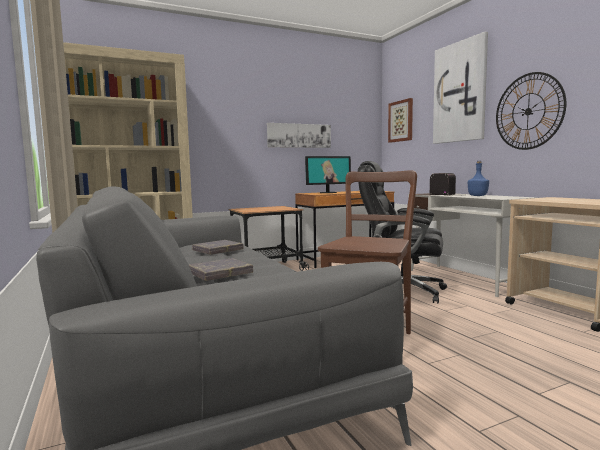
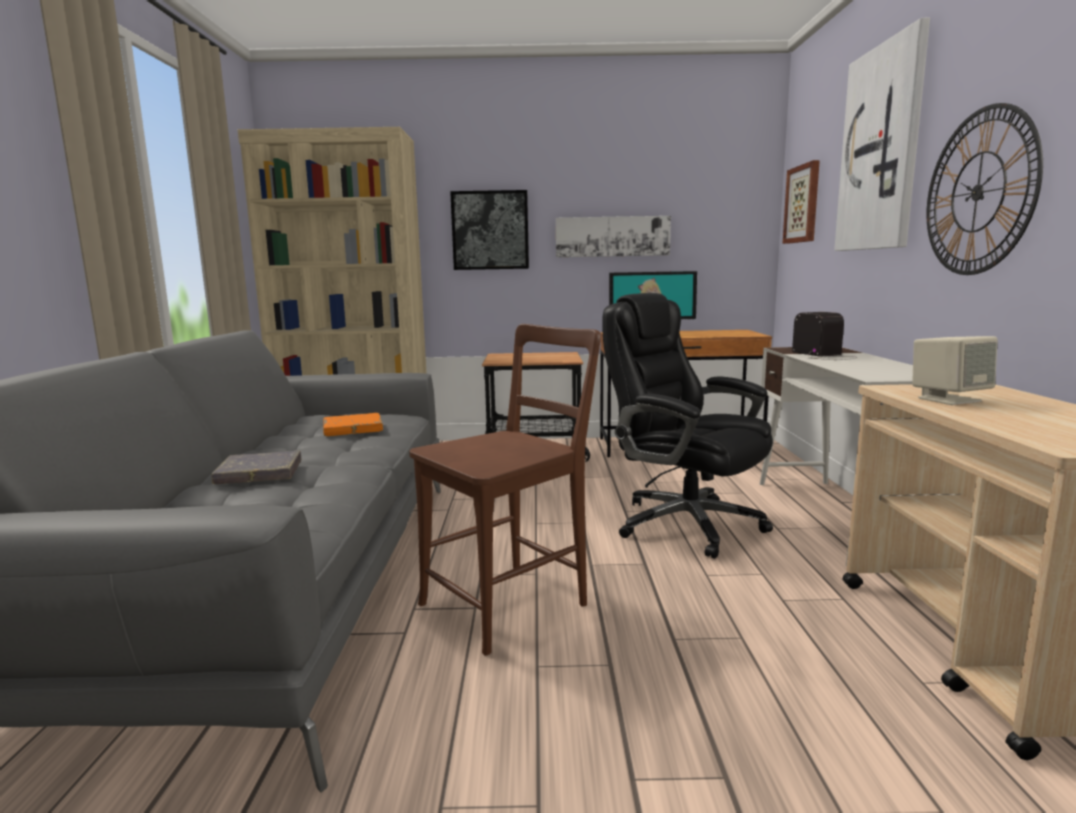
camera: 25 degrees right, 5 degrees up
(218, 250) = (353, 429): grey book -> orange book
(226, 128) = (490, 230): none -> picture
(478, 196) = (864, 364): blue bottle -> none
(560, 200) = (948, 399): none -> beige speaker

